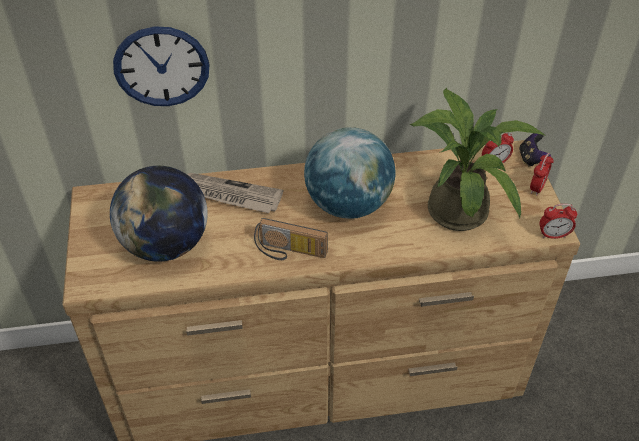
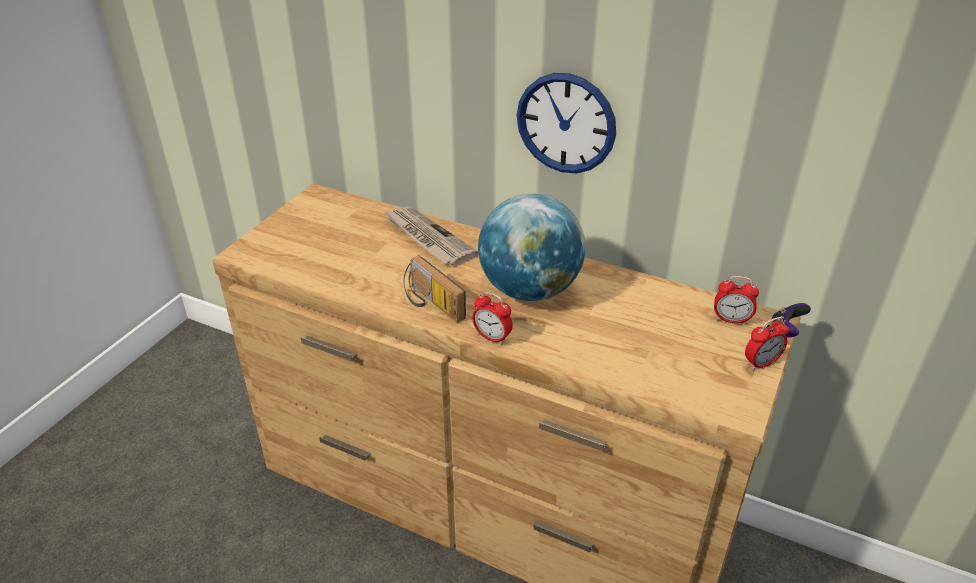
camera: 35 degrees right, 10 degrees down
(161, 66) = (401, 77): wall clock -> wall clock (566, 123)
(166, 244) = (334, 252): globe -> none
(457, 205) = (645, 339): potted plant -> none
(553, 235) = (734, 416): alarm clock -> alarm clock (492, 337)

